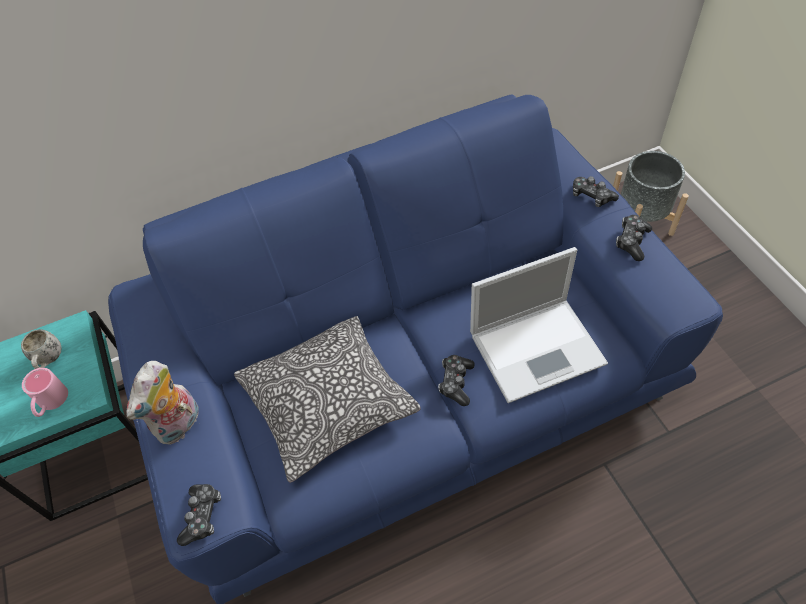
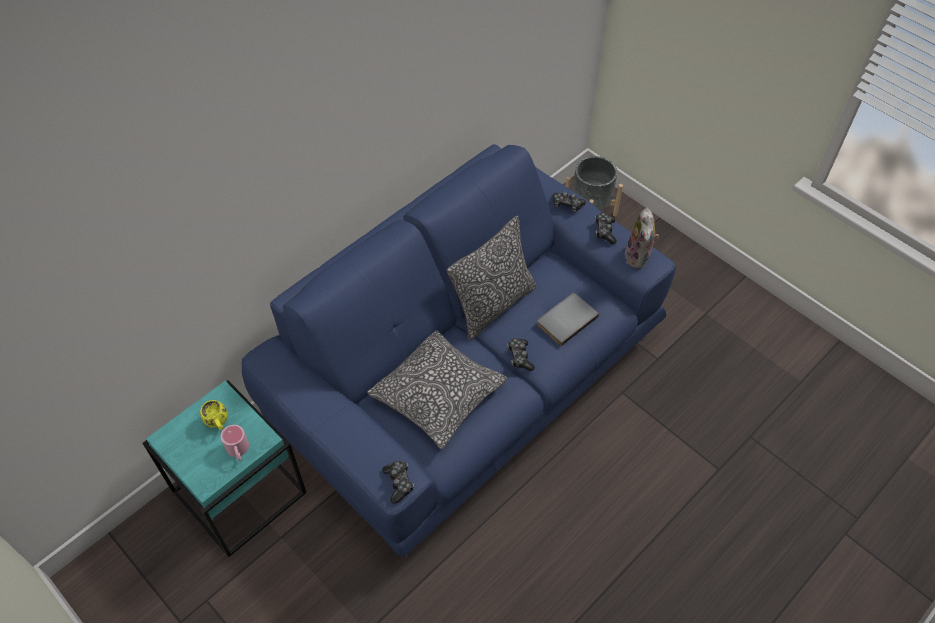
camera: 25 degrees left, 0 degrees up
(49, 360) = (218, 423): white mug -> yellow mug
(180, 425) = (352, 434): plush toy -> plush toy (639, 257)
(449, 304) = (493, 305): none -> pillow
(539, 347) = (565, 319): laptop -> grey book

